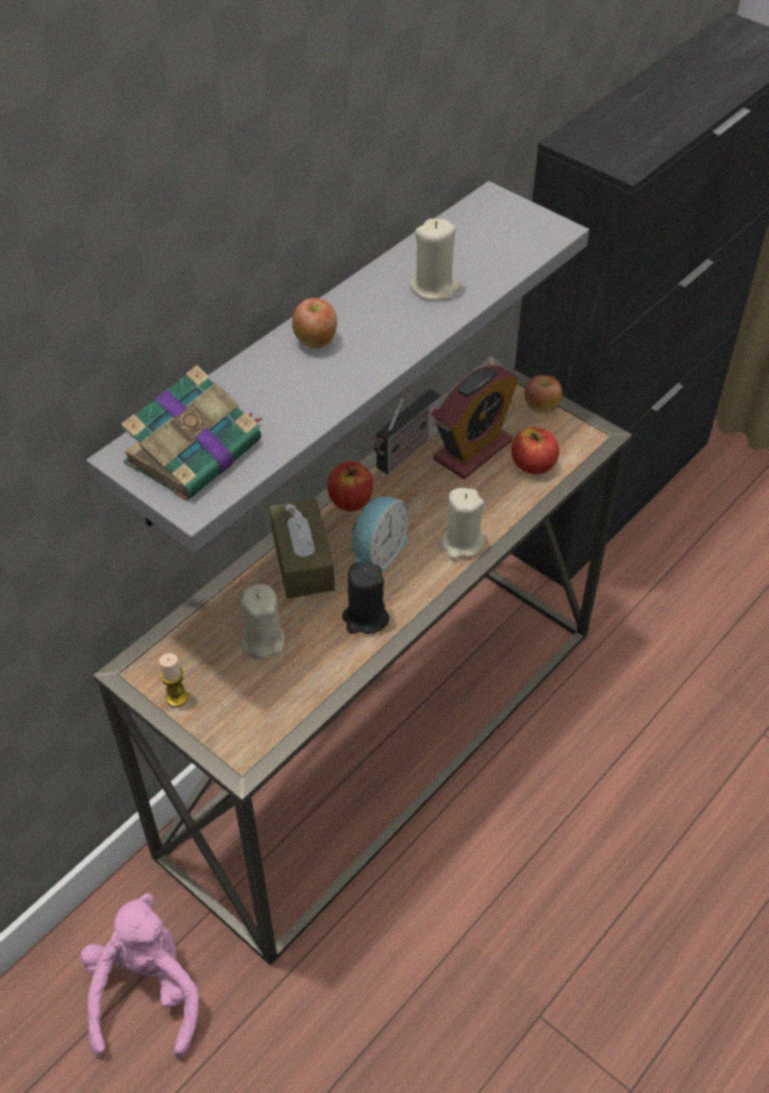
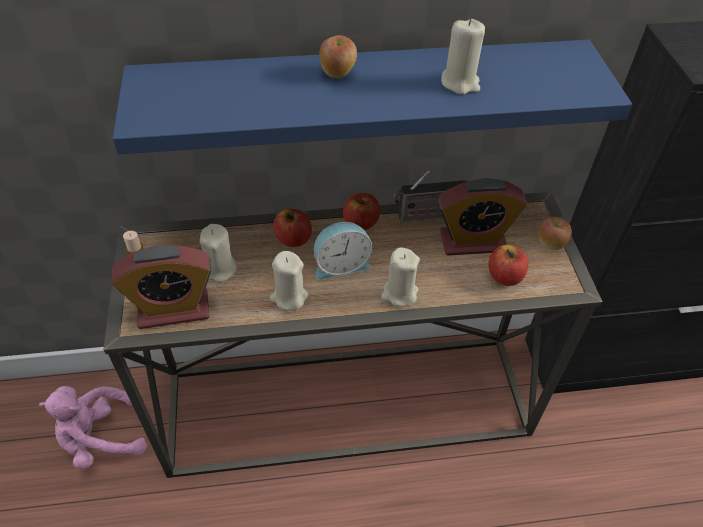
camera: 40 degrees right, 0 degrees up
(146, 992) = (101, 439): pink plush toy -> pink plush toy turned 150 degrees counterclockwise
(196, 450) = (183, 93): book -> none
(266, 711) = (173, 309): none -> alarm clock
(302, 560) = (293, 239): brown tissue box -> apple
(312, 353) = (363, 95): grey shelf -> blue shelf
(365, 618) = (289, 297): black candle -> beige candle

